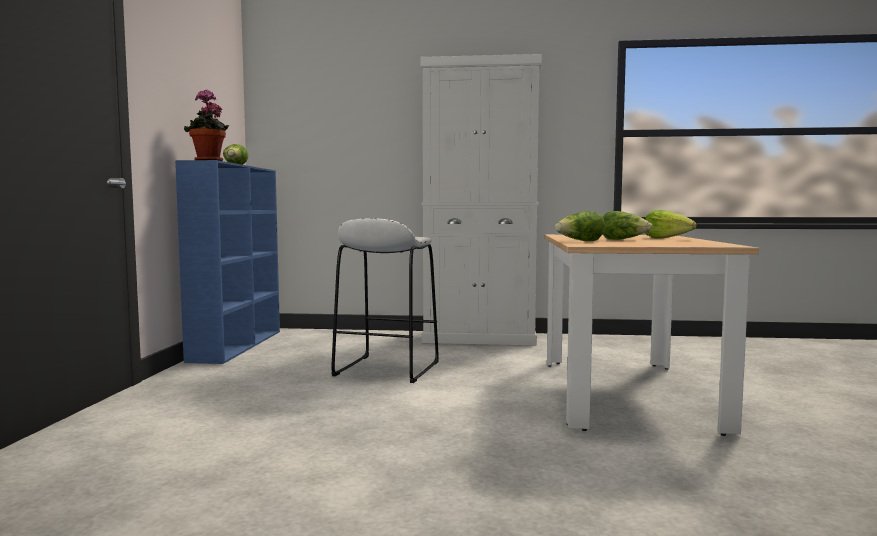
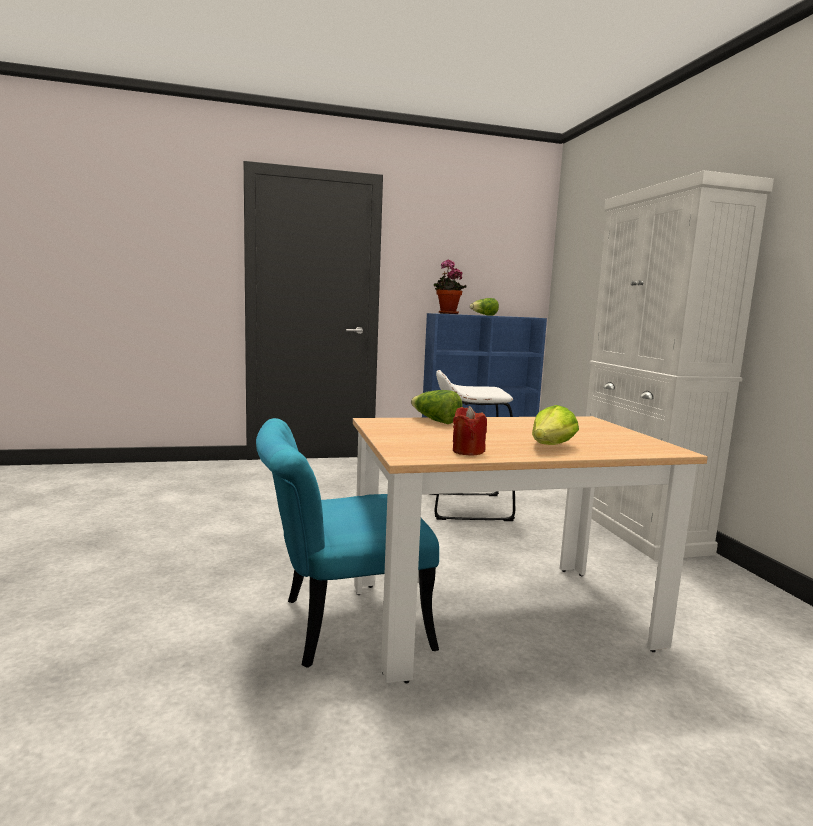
camera: 70 degrees right, 5 degrees up
(624, 240) = (488, 432): lettuce -> none
(649, 443) = (339, 625): none -> turquoise chair
(698, 242) = (468, 451): none -> red candle

